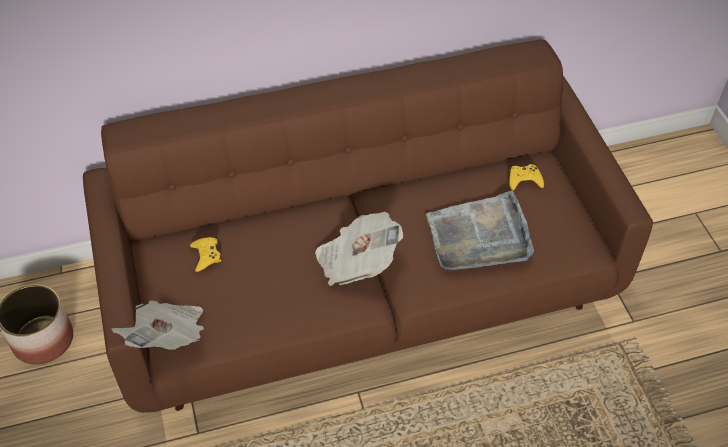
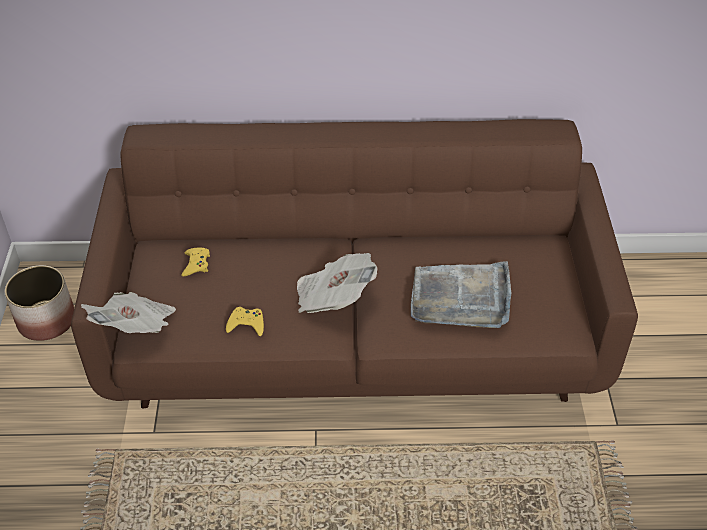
camera: 15 degrees right, 5 degrees down
(524, 180) = (525, 256): yellow game controller -> yellow game controller (246, 324)

